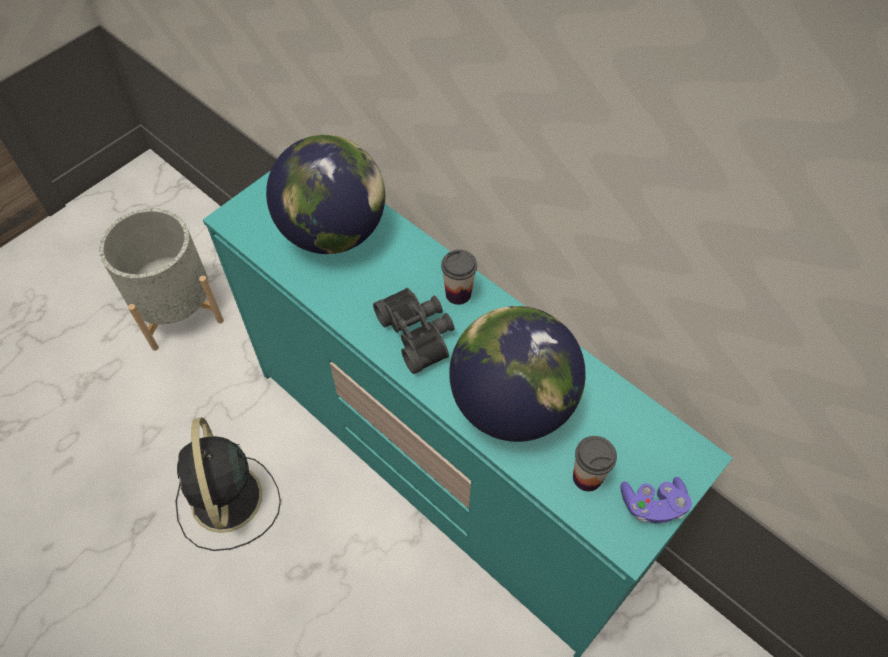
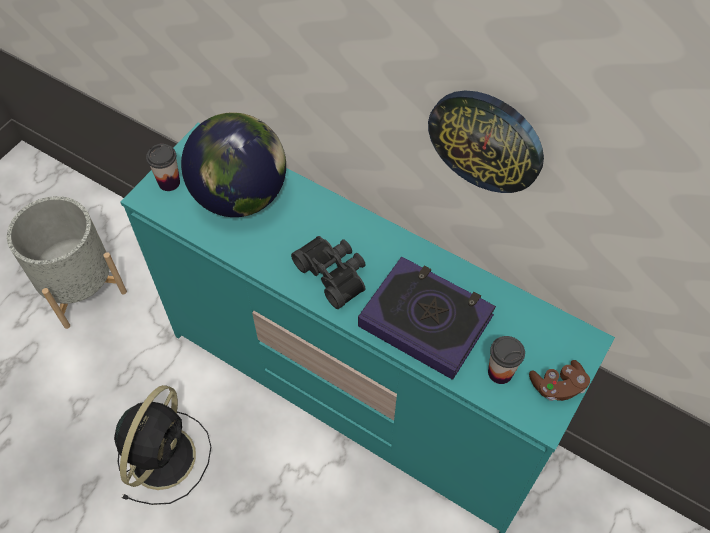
camera: 10 degrees left, 0 degrees up
(227, 501) = (164, 454): black fan -> black fan turned 135 degrees counterclockwise
(458, 294) = (361, 235): cup -> cup (169, 182)
(512, 403) = (426, 320): globe -> book
(604, 200) = (486, 140): none -> wall clock
(652, 505) = (557, 386): purple game controller -> brown game controller

